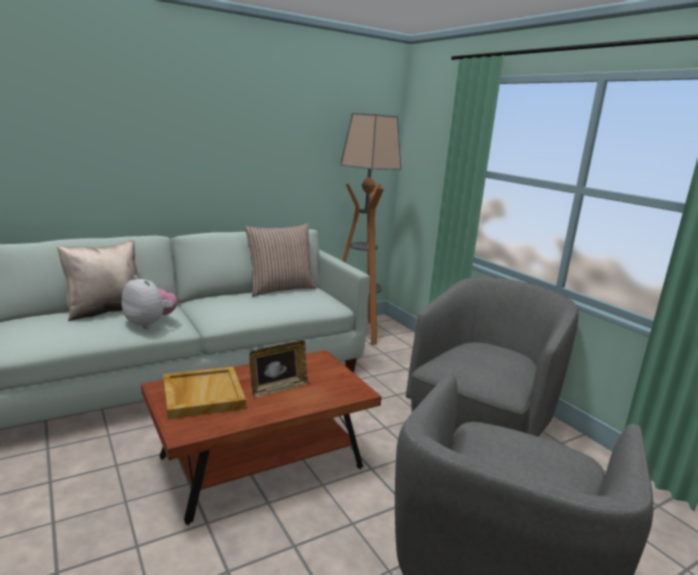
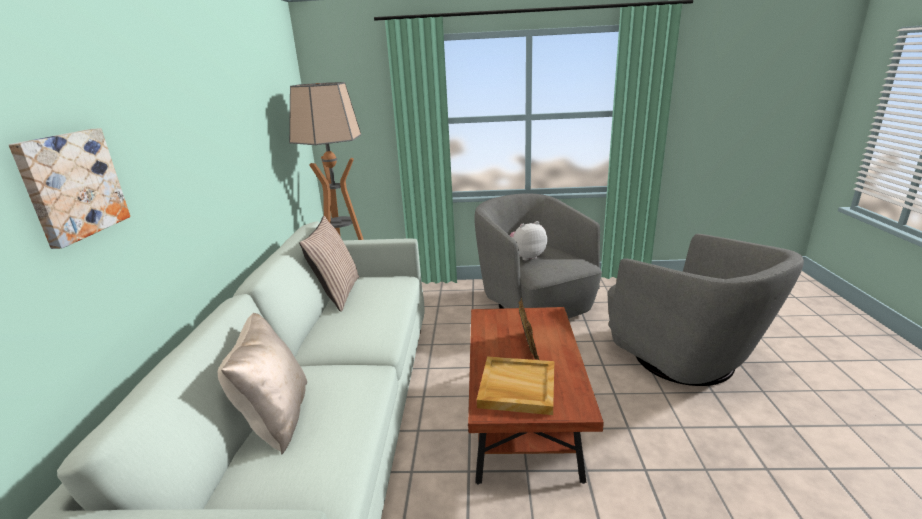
camera: 55 degrees left, 5 degrees up
(79, 128) = (71, 185): none -> picture
(150, 324) = (353, 387): plush toy -> plush toy (527, 256)

